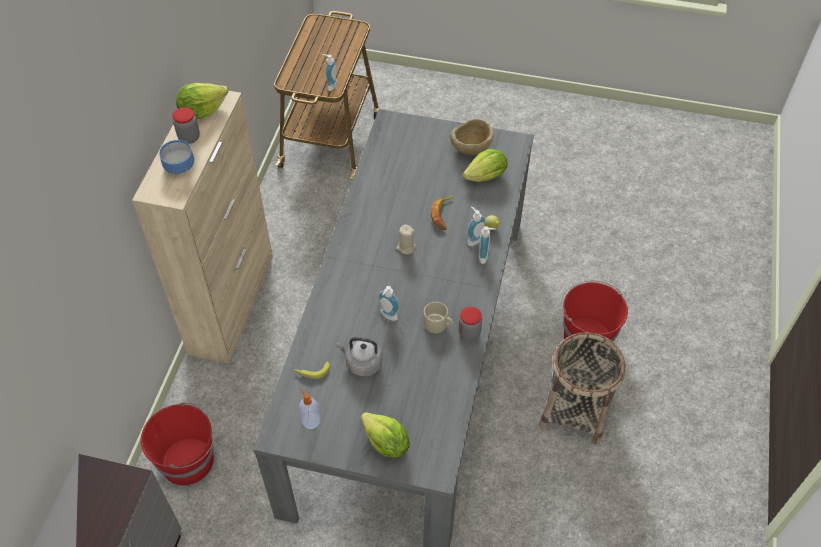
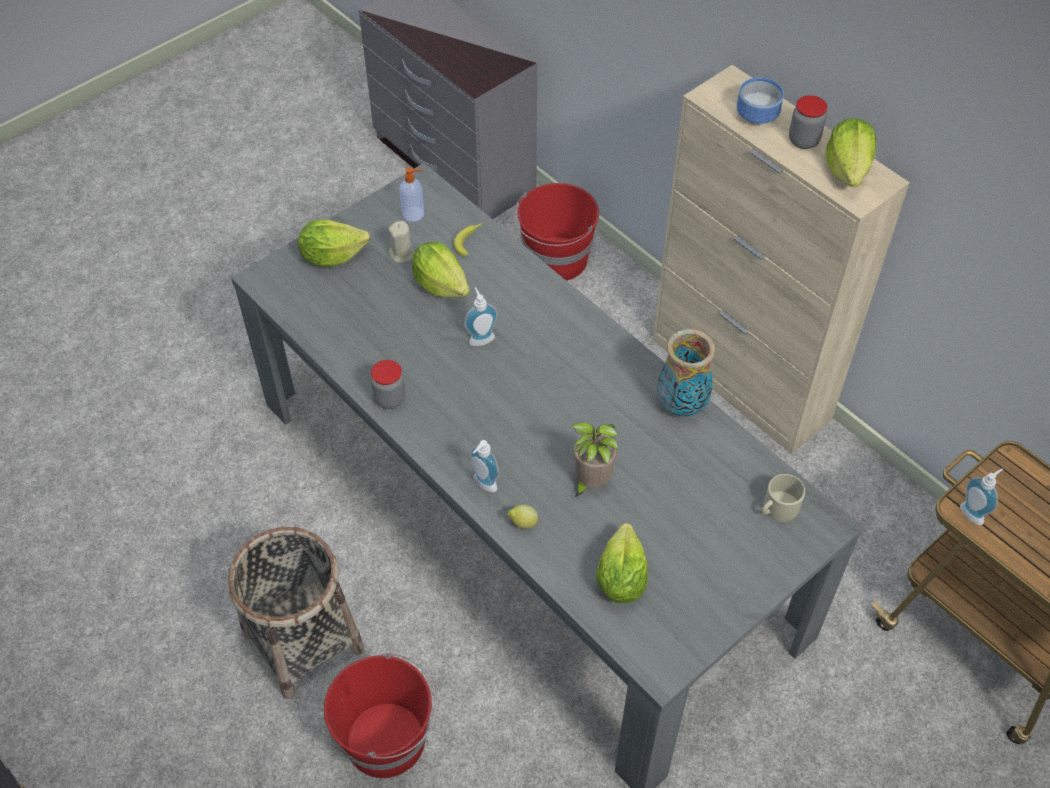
camera: 125 degrees right, 0 degrees up
(361, 202) = (681, 406): none -> vase
(362, 363) = (440, 284): grey kettle -> lettuce
(406, 247) = (567, 410): beige candle -> beige candle (402, 254)
(438, 324) = (428, 377): beige mug -> beige mug (777, 508)
(443, 215) = (590, 482): banana -> potted plant
(471, 150) = (689, 593): beige bowl -> none
(473, 239) = (521, 490): soap dispenser -> none

